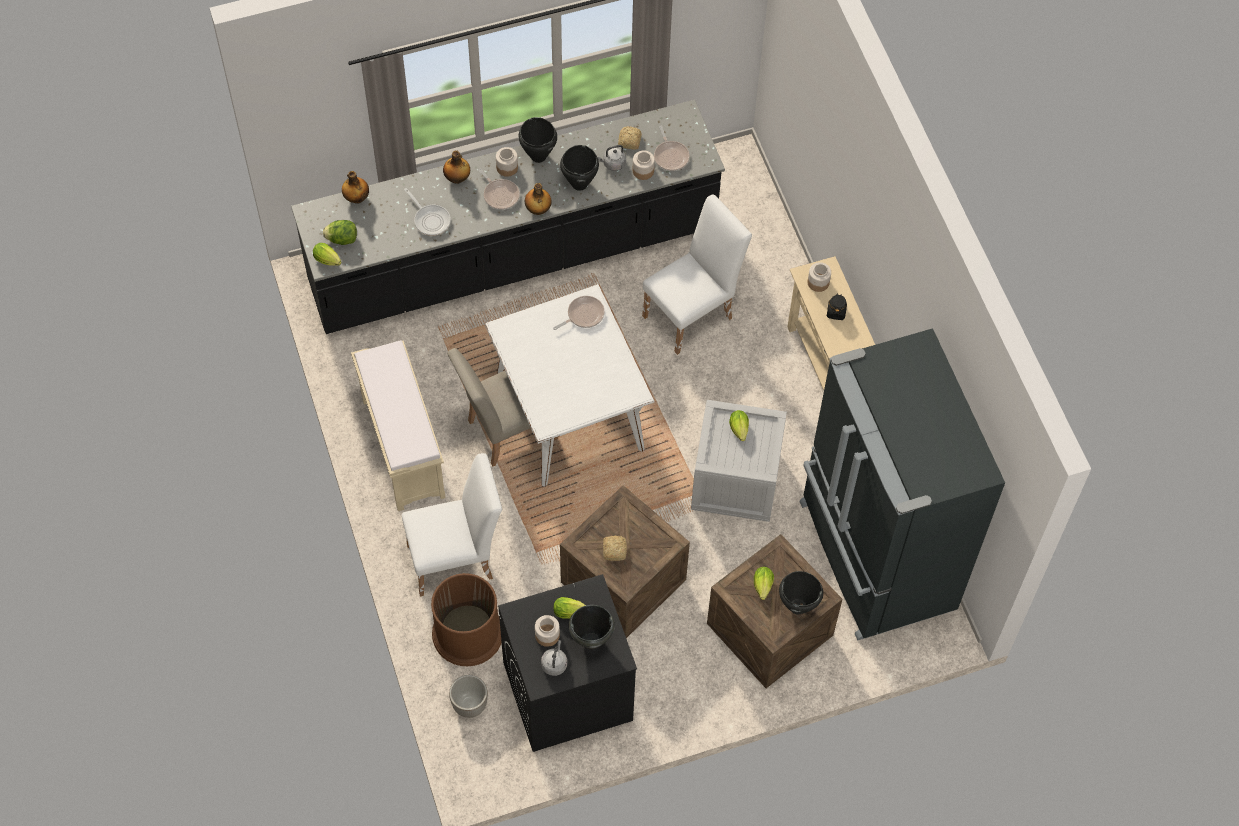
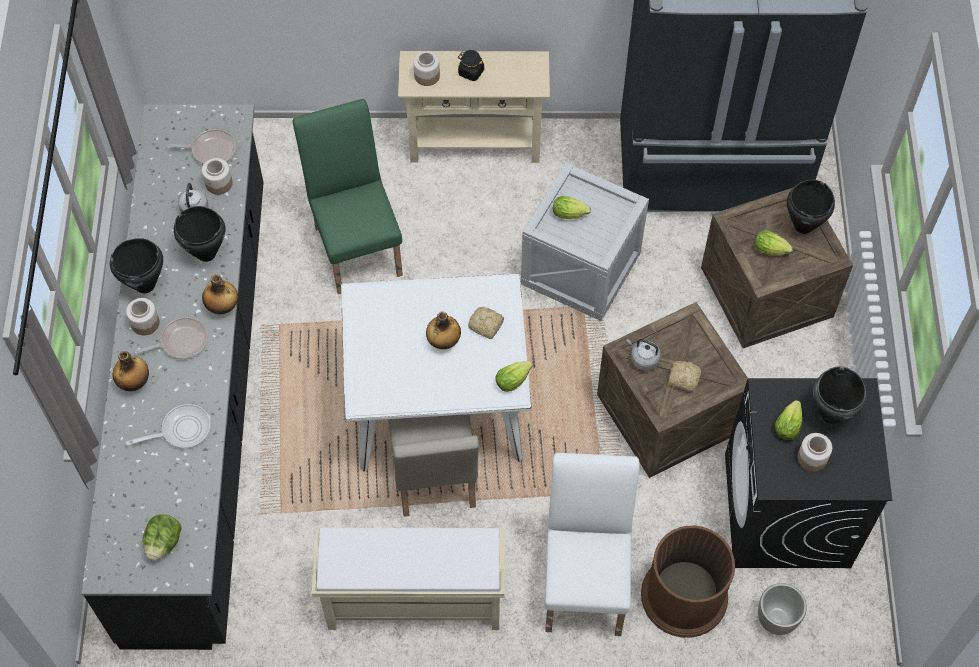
camera: 70 degrees left, 0 degrees up
(328, 260) = (190, 568): lettuce -> lettuce (514, 379)
(356, 198) = (108, 508): bottle -> bottle (443, 341)
(554, 663) = (850, 460): grey kettle -> grey kettle (643, 359)
(583, 315) = (378, 310): frying pan -> none
(629, 141) = (170, 185): bread -> bread (486, 326)
(693, 314) = (357, 244): white chair -> green chair

